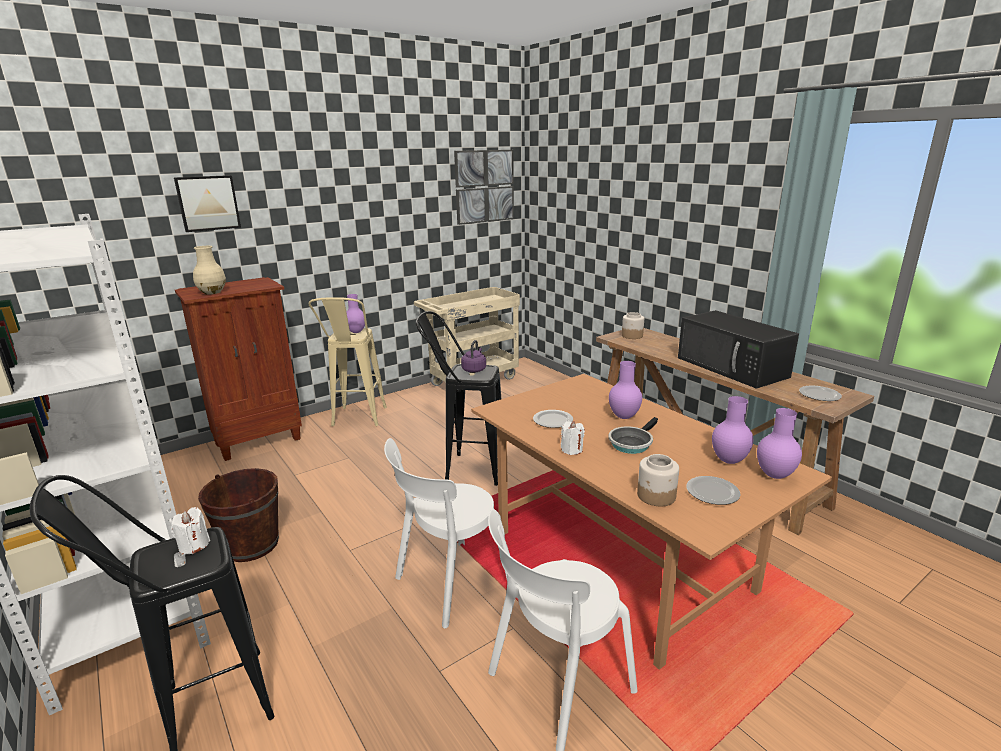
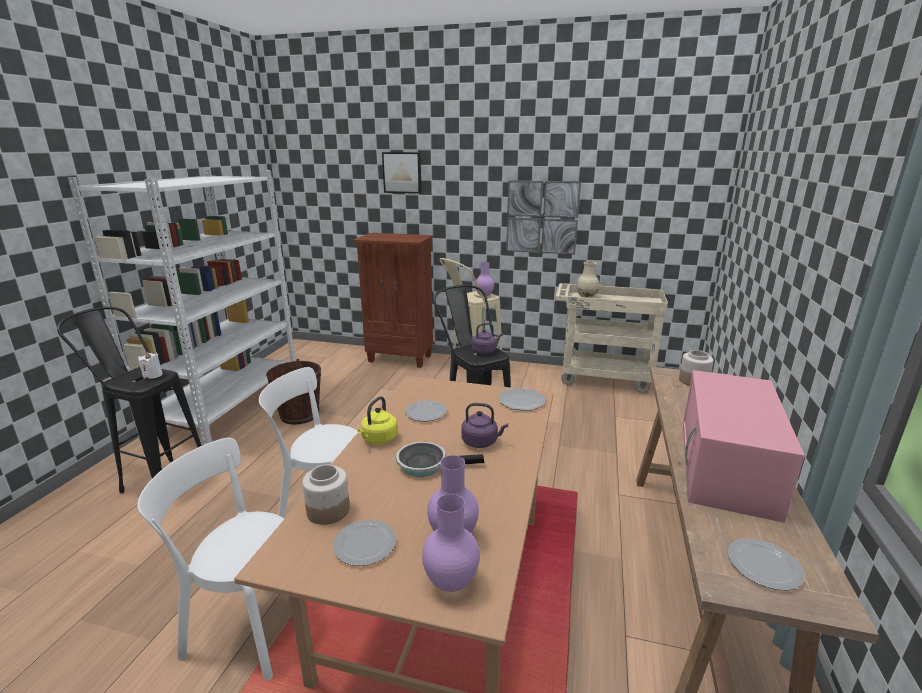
camera: 50 degrees right, 0 degrees up
(212, 292) = (377, 238): beige vase -> beige vase (587, 296)
(484, 186) = (672, 177): picture -> picture (542, 217)
(571, 449) = (378, 439): white candle -> yellow kettle
(582, 386) = (521, 401): none -> plate
(623, 416) = (481, 442): purple vase -> purple kettle
(733, 367) = (727, 467): black microwave -> pink microwave

